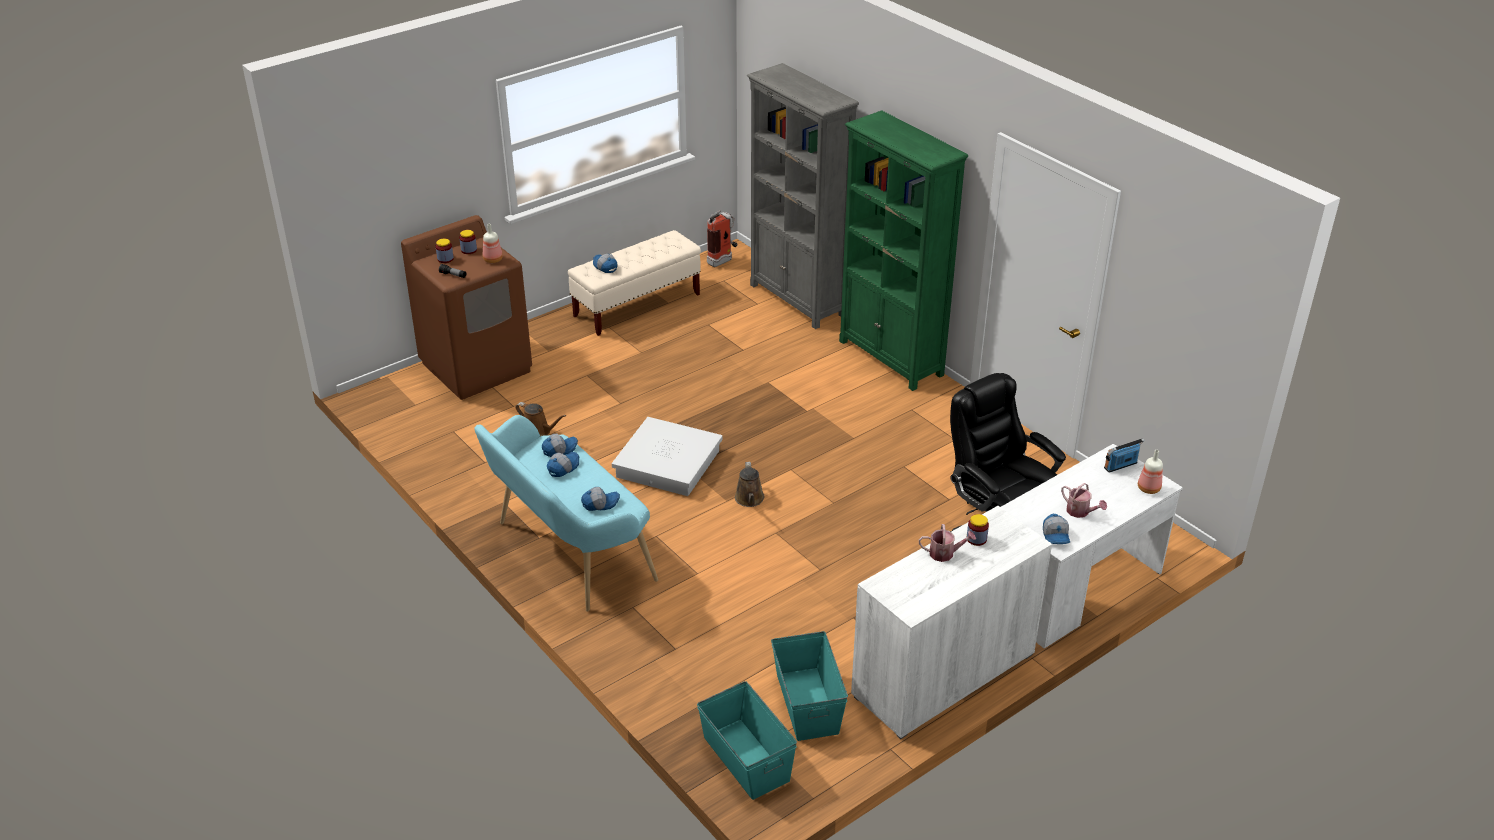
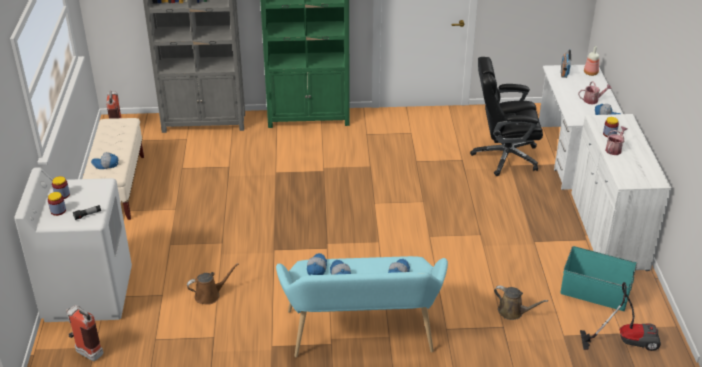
camera: 55 degrees left, 0 degrees up
(406, 402) = (85, 351): none -> fire extinguisher
(477, 367) = (88, 294): brown washing machine -> white washing machine
(492, 260) = (93, 189): bottle -> none
(668, 464) = (314, 249): white storage box -> none
(746, 759) = (626, 339): turquoise storage box -> vacuum cleaner
(749, 499) = (387, 232): brown watering can -> brown watering can (513, 312)

